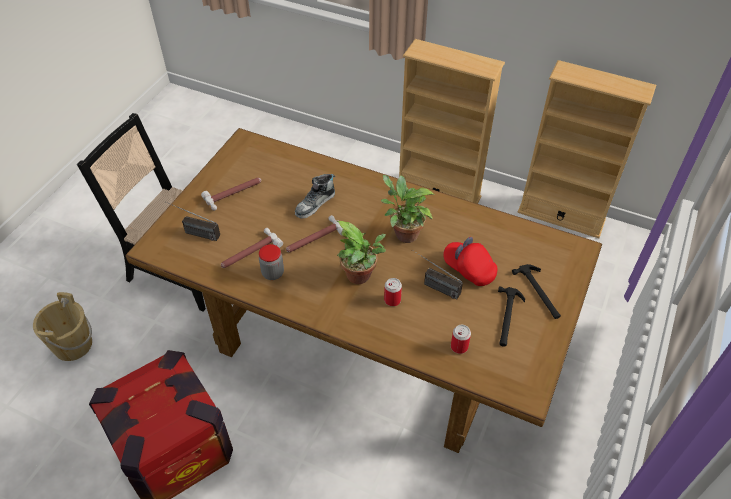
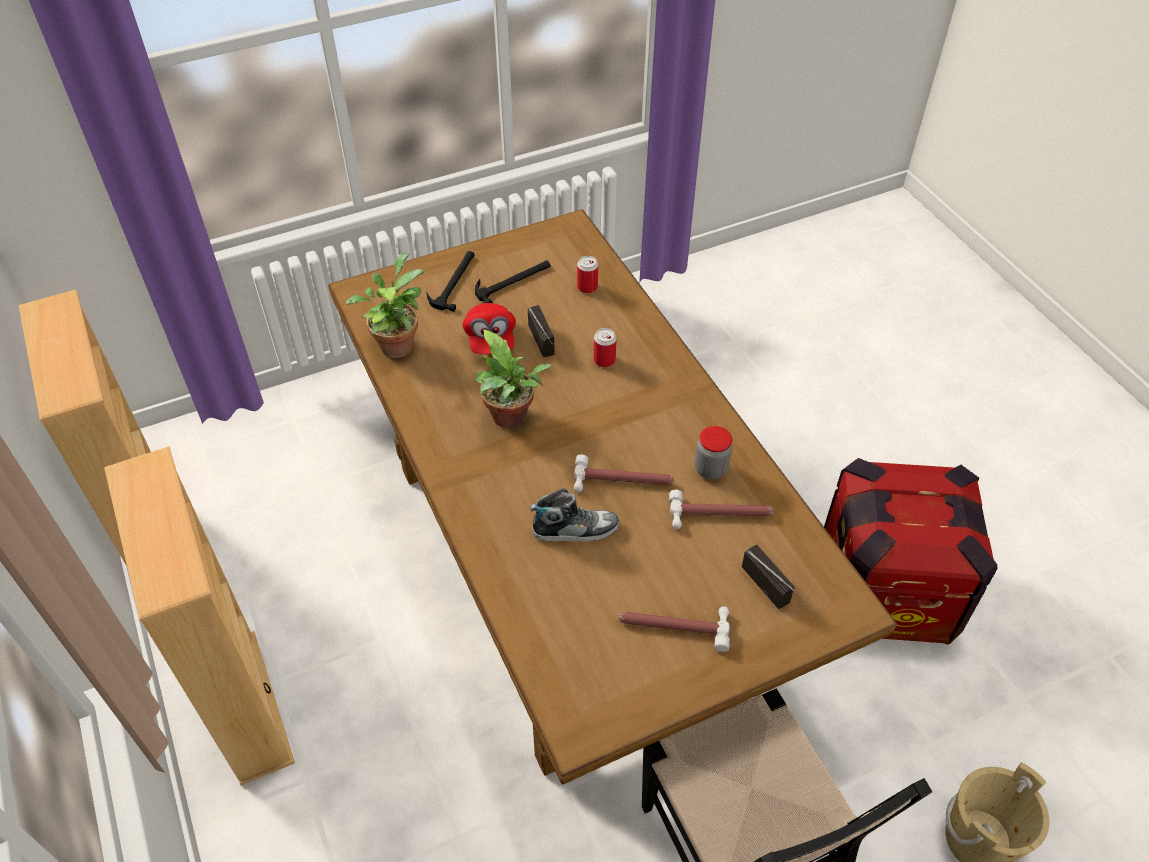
camera: 140 degrees left, 0 degrees up
(361, 277) = (612, 402): potted plant -> potted plant (397, 343)

